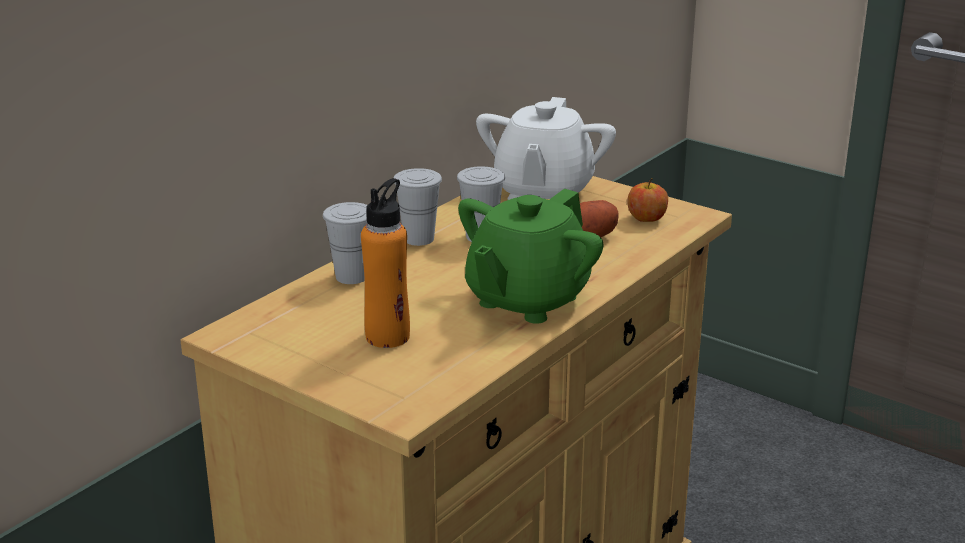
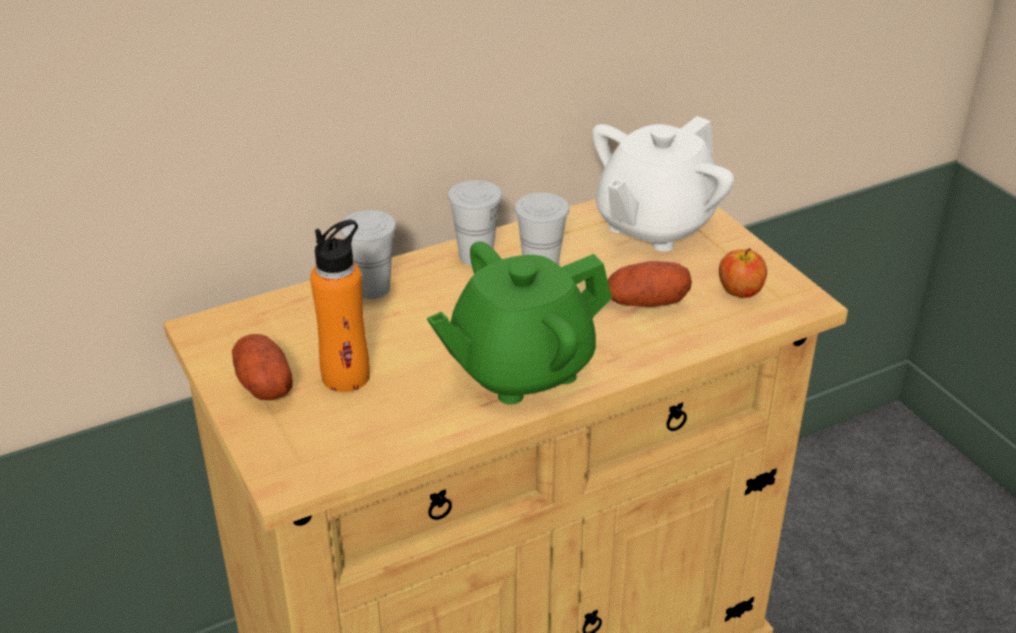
camera: 25 degrees right, 10 degrees up
(320, 357) = (263, 384): none -> potato

